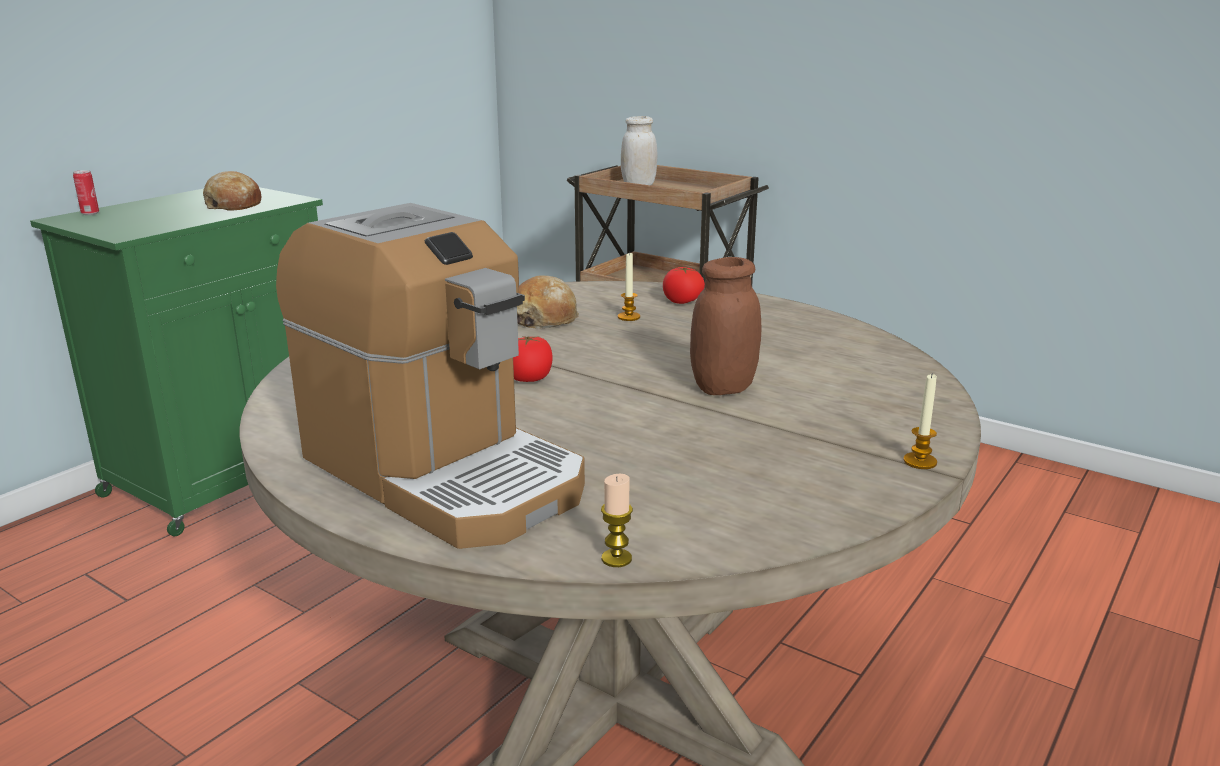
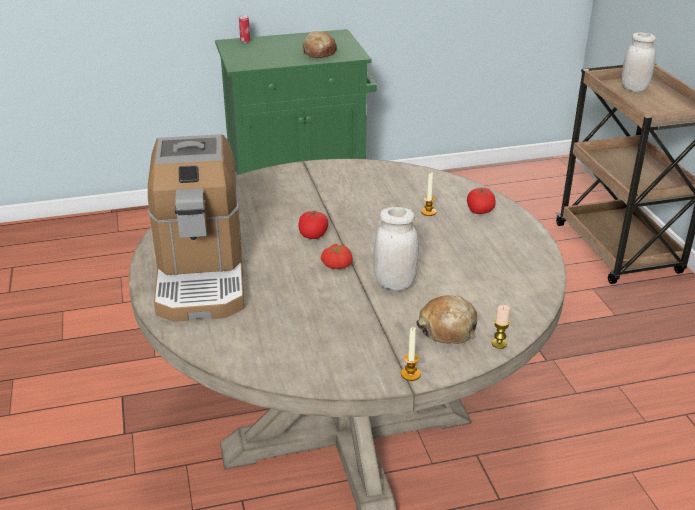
camera: 40 degrees right, 10 degrees up
(544, 318) = (382, 195): bread -> bread (448, 329)
(616, 559) = (201, 350): candle -> candle (499, 344)
(618, 395) = (337, 264): none -> tomato
(723, 388) = (394, 283): brown jar -> white jar

